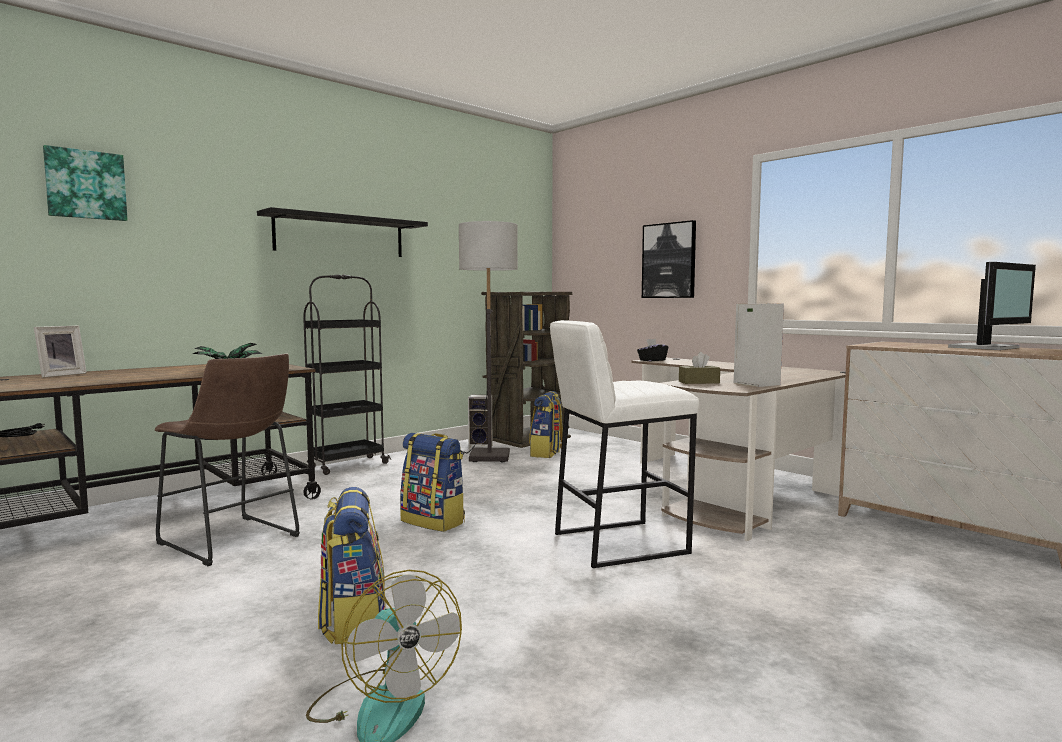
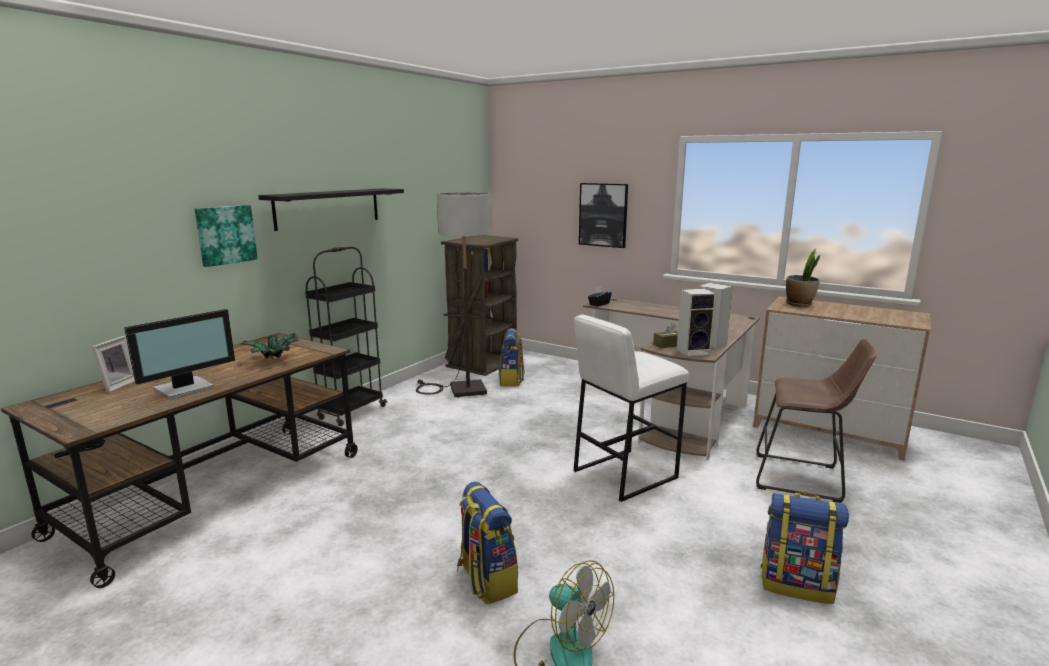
camera: 15 degrees left, 10 degrees up
(86, 185) = (106, 192): picture -> picture (225, 235)
(232, 541) = (322, 515): brown stool -> brown stool (803, 479)
(434, 521) = (473, 470): backpack -> backpack (797, 584)
(481, 447) = (452, 377): speaker -> speaker (694, 351)
(902, 344) = (799, 304): none -> potted plant
(987, 347) = (857, 310): monitor -> monitor (186, 388)

